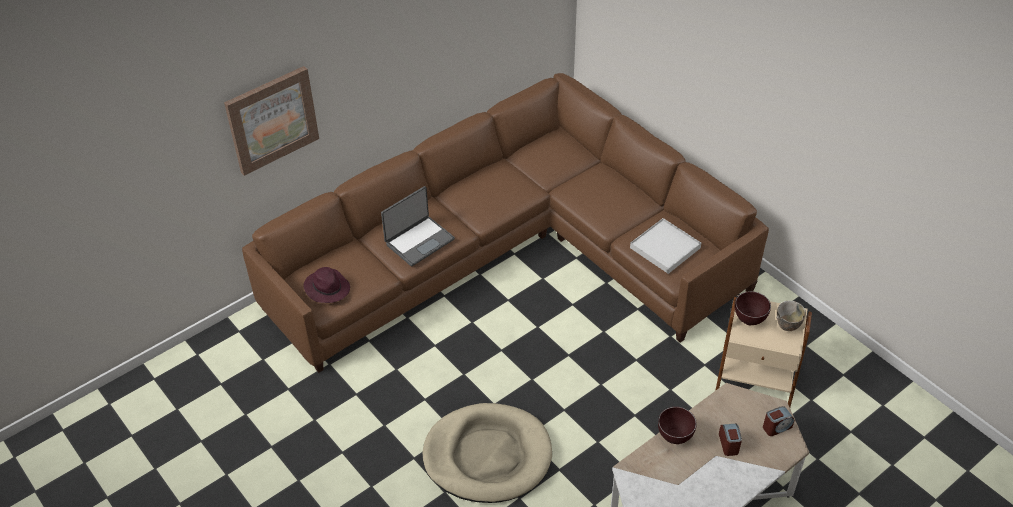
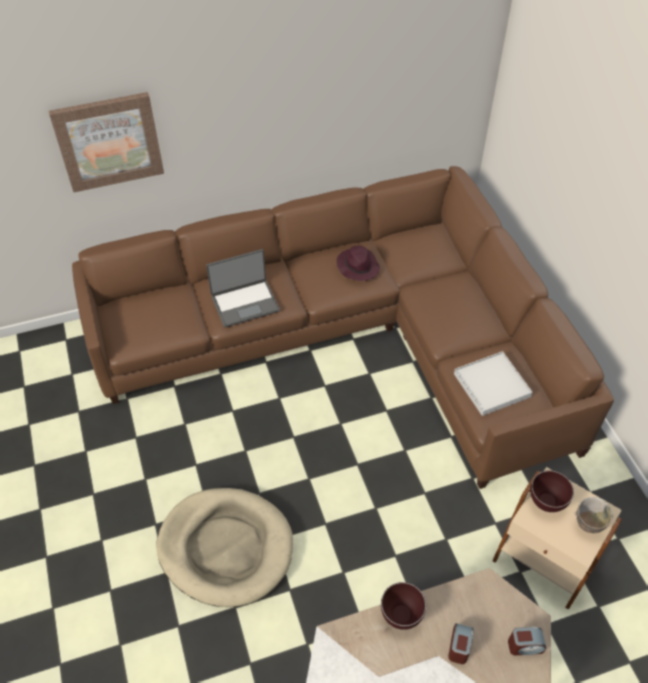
camera: 20 degrees right, 5 degrees up
(327, 288) = (134, 326): purple hat -> purple hat (357, 266)

